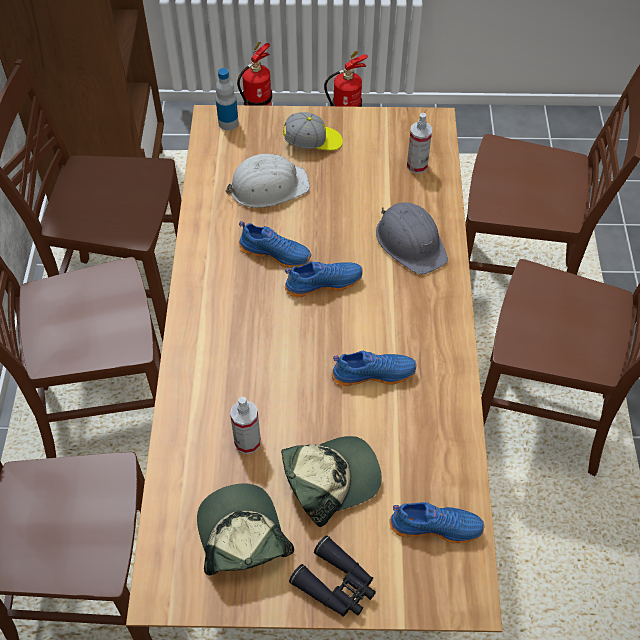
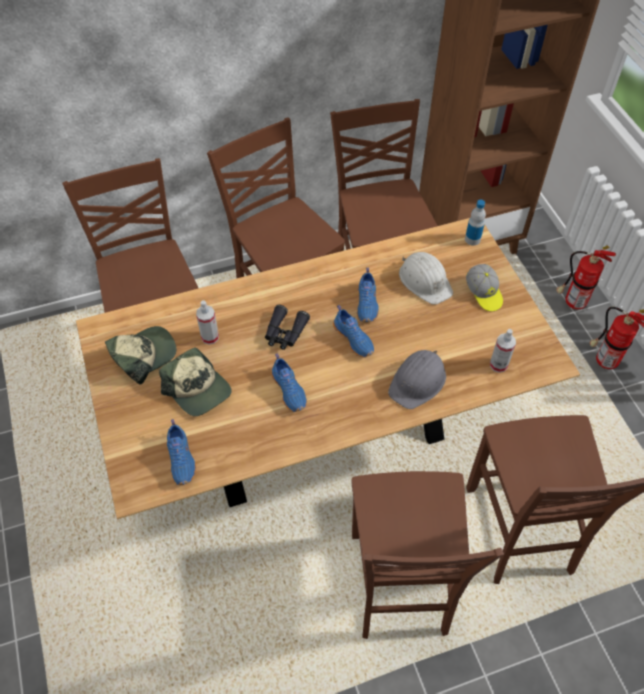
camera: 70 degrees right, 0 degrees up
(336, 585) = (125, 414): black binoculars -> black binoculars (285, 333)

